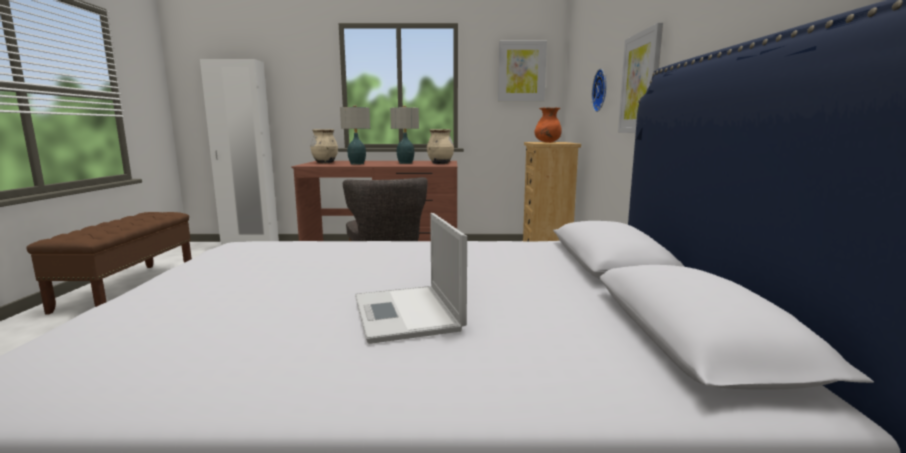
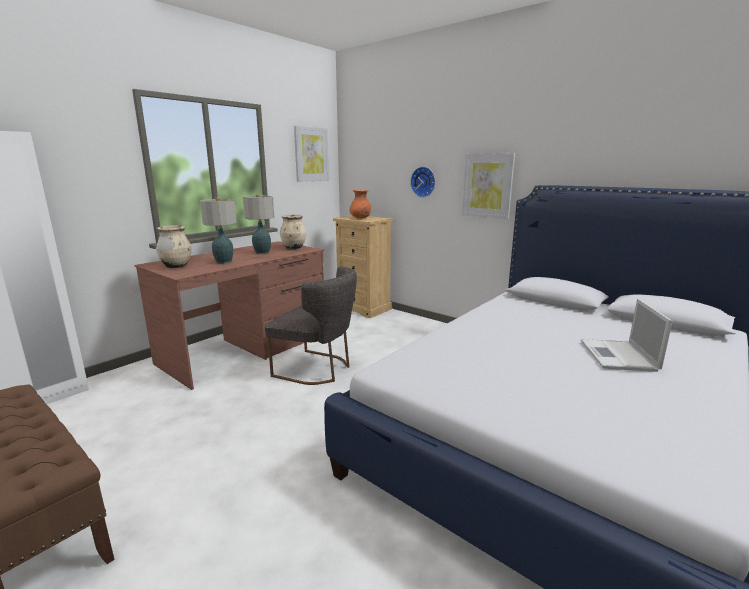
camera: 50 degrees left, 5 degrees up
(407, 314) = (618, 356): laptop -> laptop turned 75 degrees clockwise

